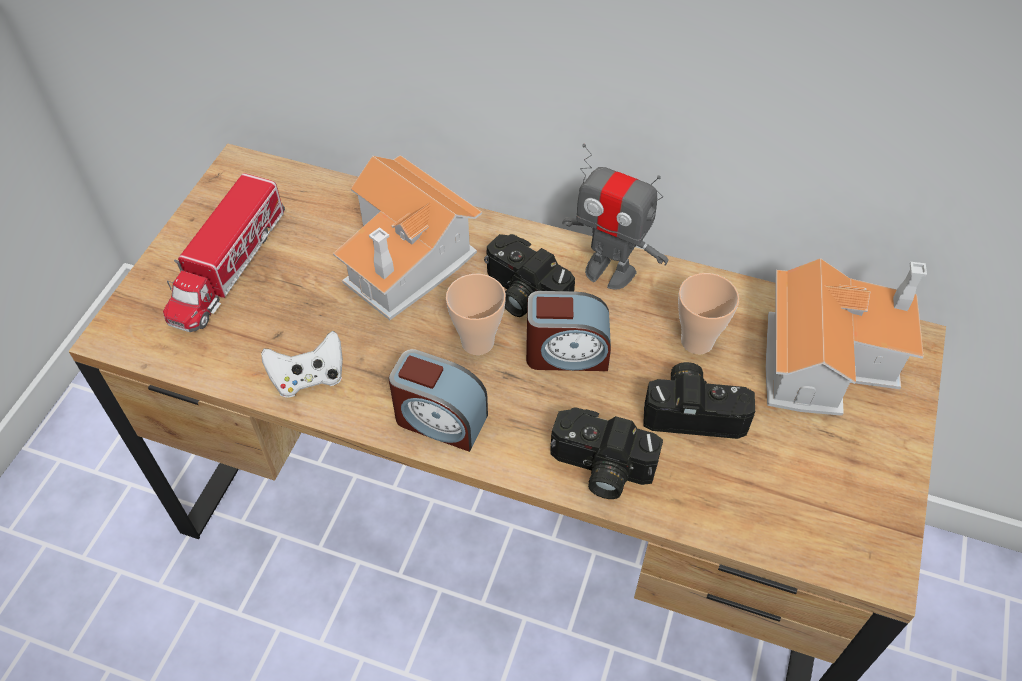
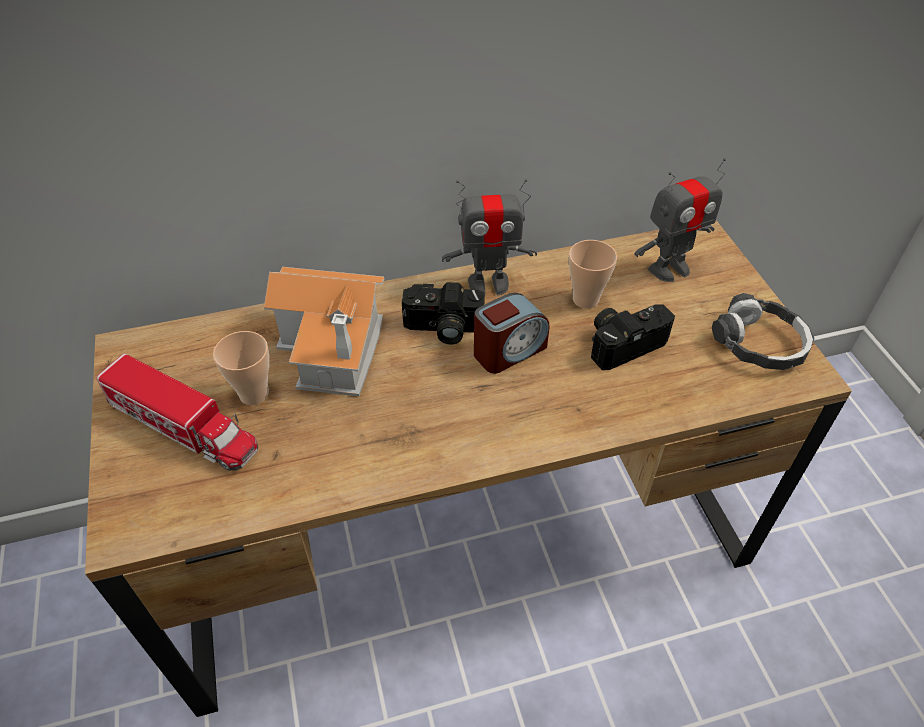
camera: 35 degrees left, 5 degrees down
(228, 267) = (184, 427): toy truck -> toy truck turned 45 degrees counterclockwise
(309, 378) = (332, 472): white game controller -> none
(439, 420) = (461, 444): alarm clock -> none
(477, 342) = (440, 376): cup -> cup (254, 394)
(600, 469) = (600, 413): camera -> none
(827, 356) = (669, 269): toy house -> toy robot
(852, 498) = (759, 343): none -> headphones

